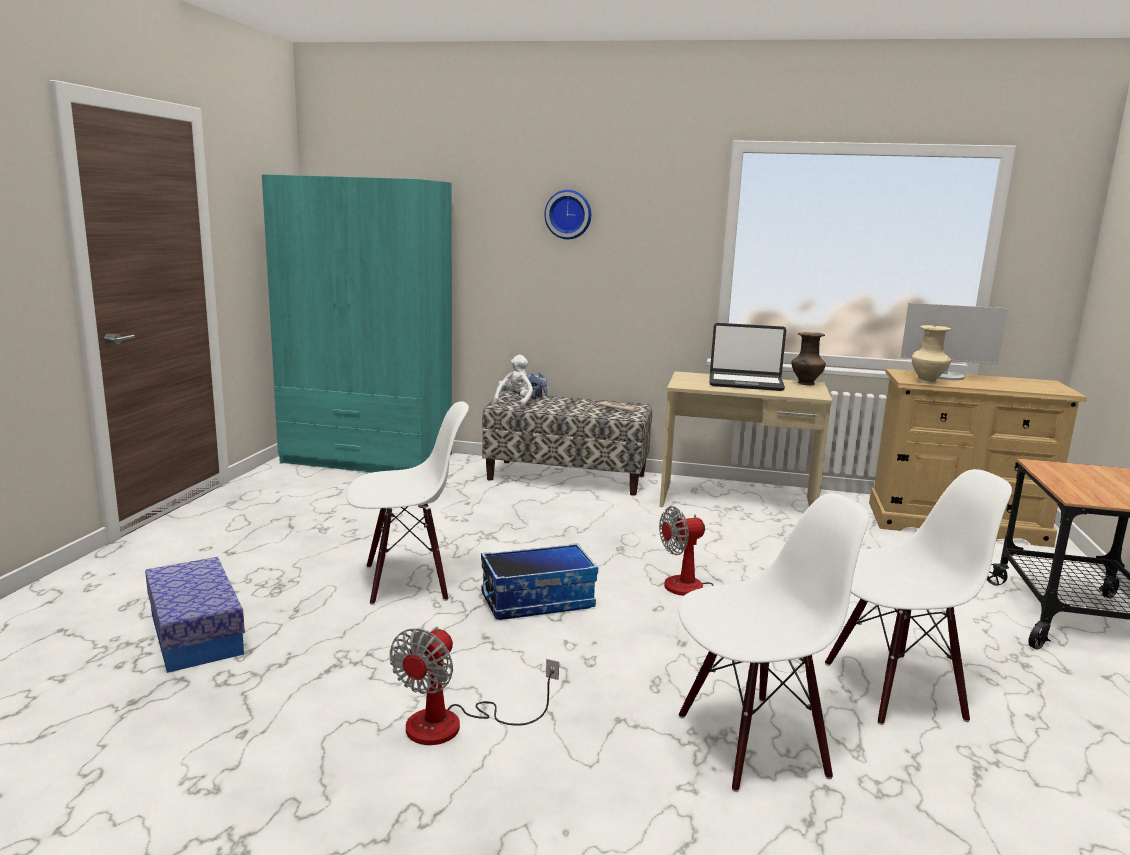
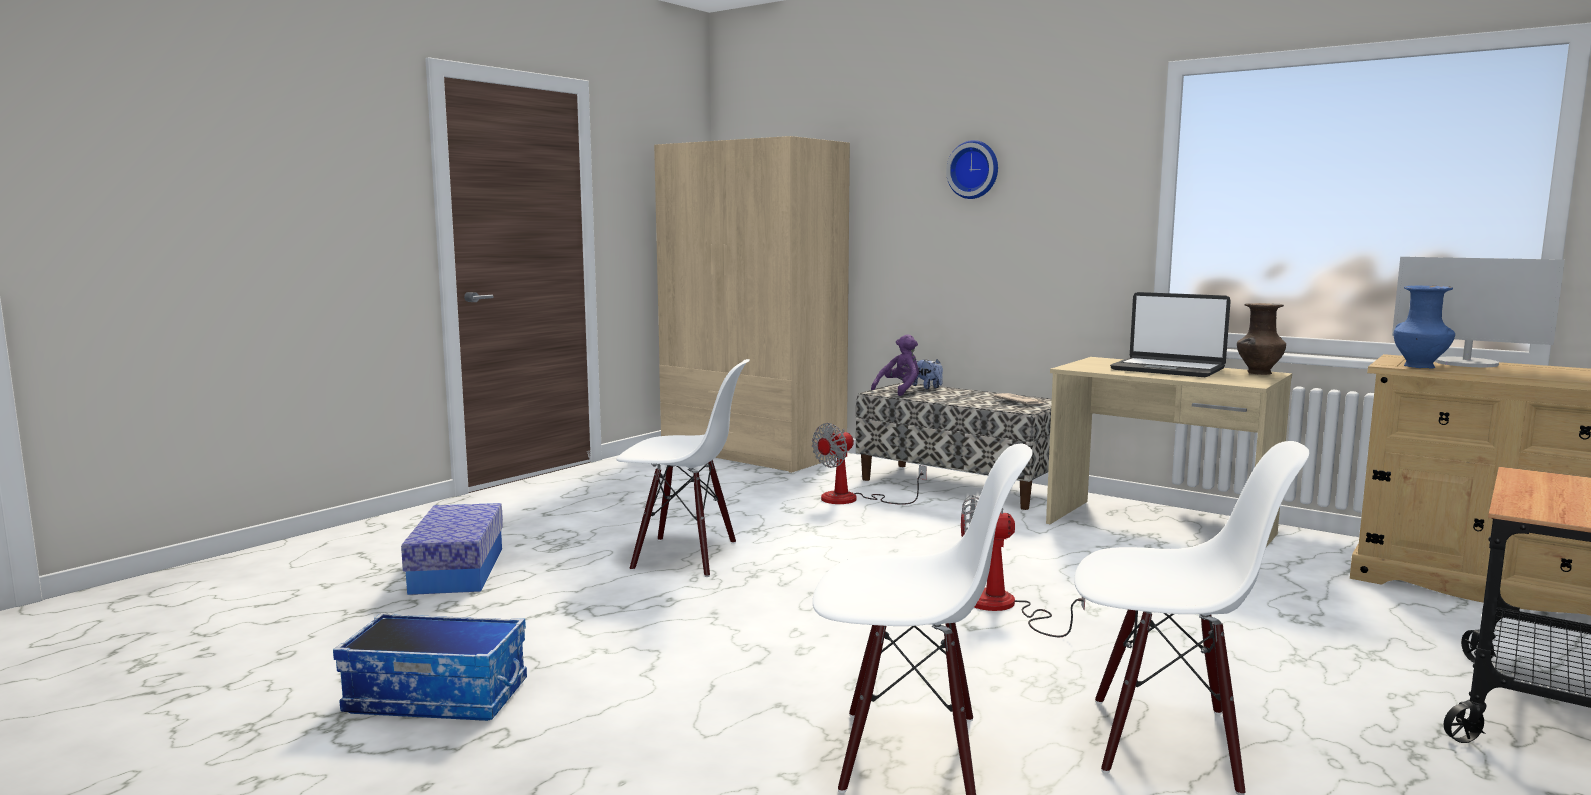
camera: 25 degrees right, 5 degrees down
(368, 459) = (752, 452): turquoise wardrobe -> beige wardrobe
(454, 725) = (607, 676): fan -> fan (852, 499)
(515, 402) = (899, 390): white plush toy -> purple plush toy
(538, 601) = (802, 590): storage box -> storage box (438, 696)
(928, 382) = (1420, 367): beige vase -> blue vase

